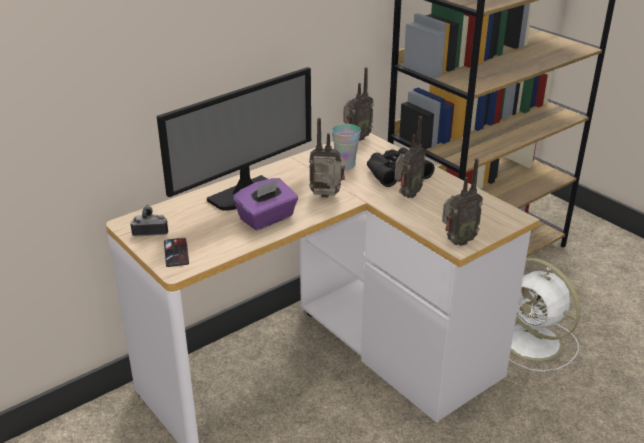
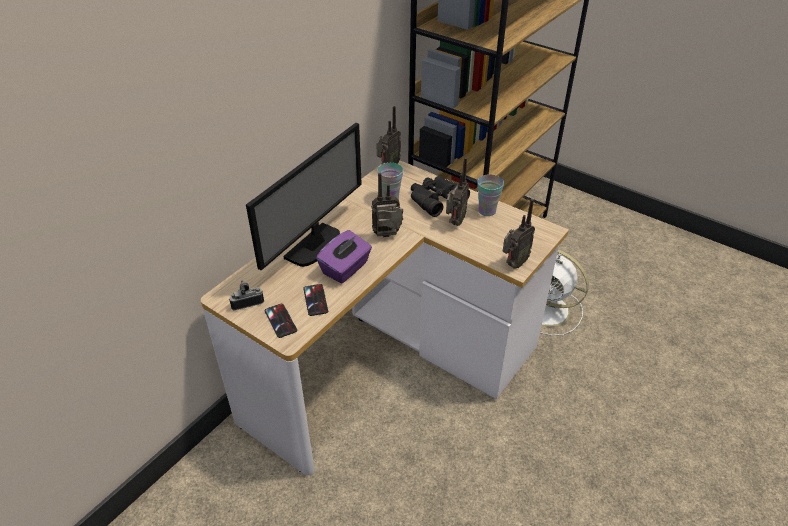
camera: 15 degrees left, 10 degrees up
(221, 240) = (315, 300): none -> phone
(449, 190) = (487, 211): none -> cup

